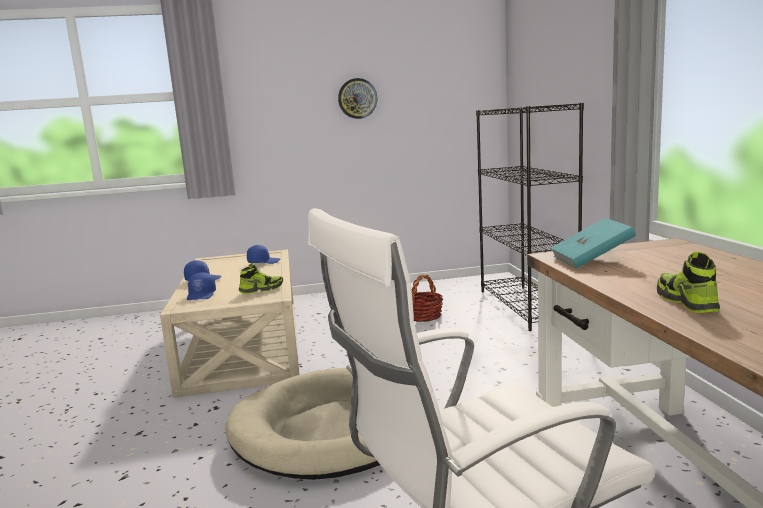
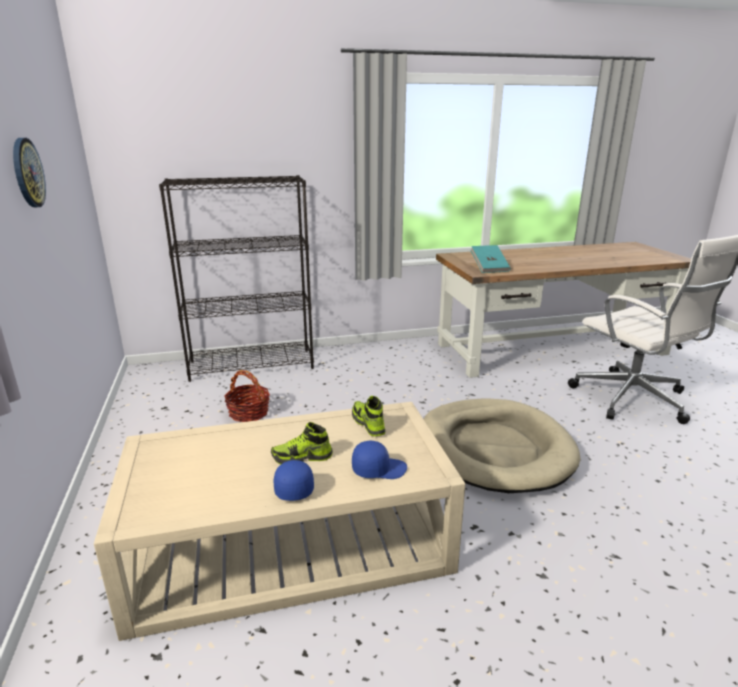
camera: 95 degrees left, 10 degrees up
(263, 262) = (211, 445): blue cap -> none
(686, 302) = (560, 263): shoe -> shoe (302, 457)

